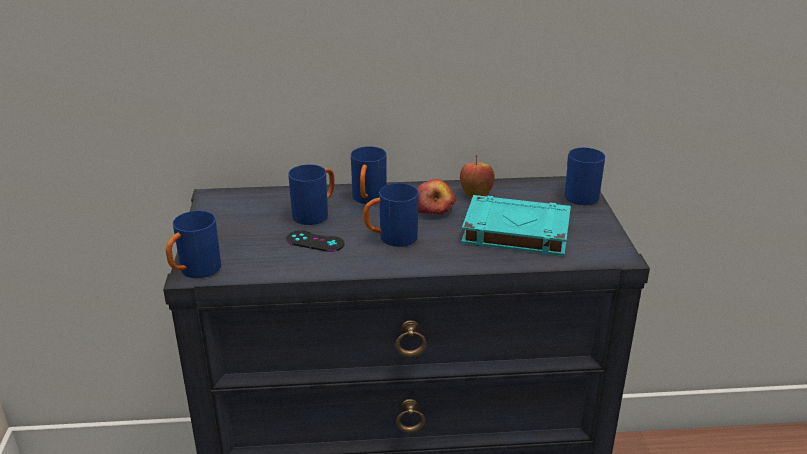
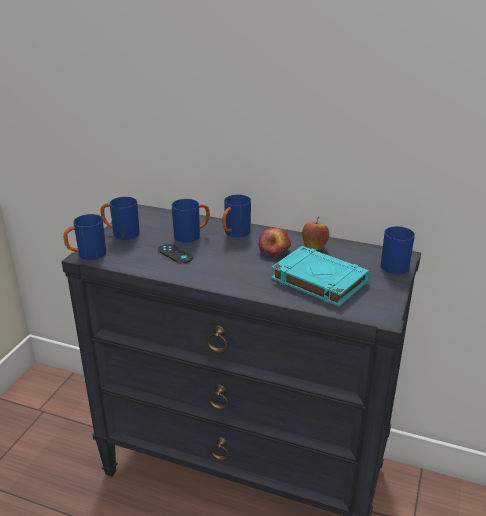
camera: 25 degrees right, 0 degrees up
(391, 239) = (226, 264): blue mug -> blue mug (121, 234)

